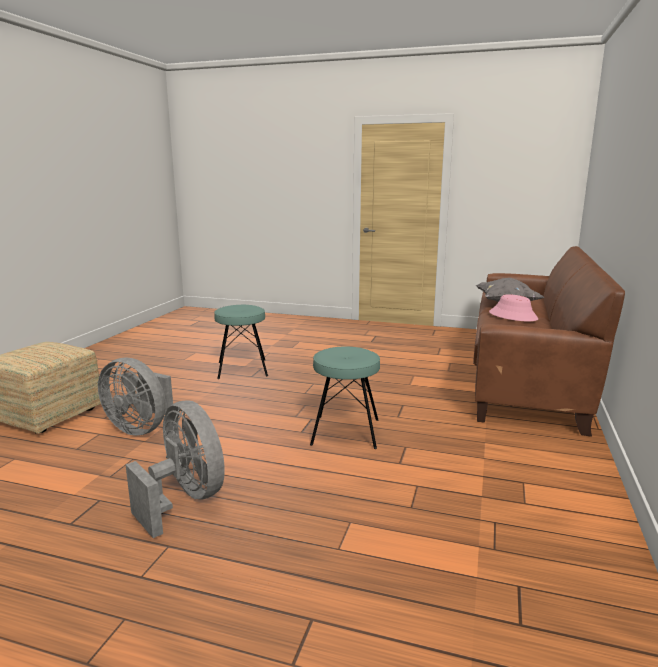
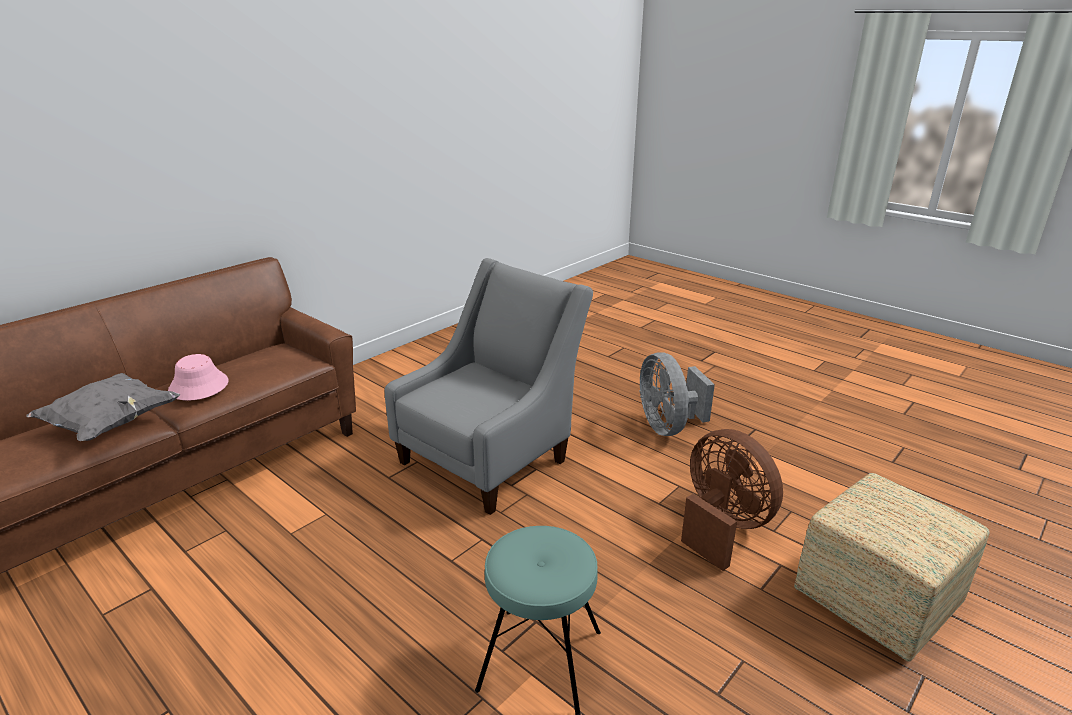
camera: 155 degrees left, 10 degrees up
(141, 428) = (722, 527): grey fan -> brown fan
(345, 432) = (491, 456): turquoise stool -> grey armchair

